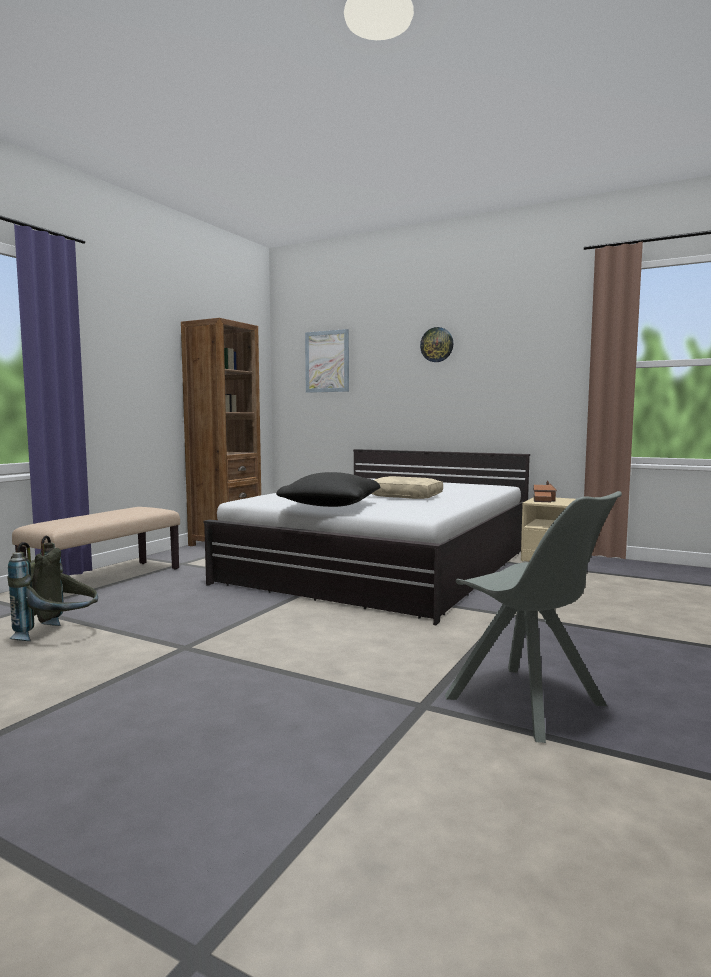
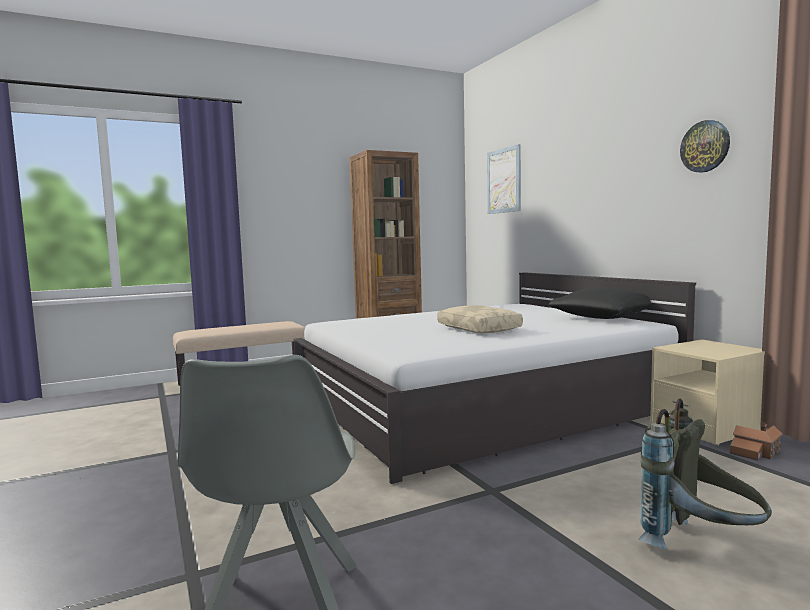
camera: 35 degrees right, 0 degrees up
(60, 635) = (134, 422): grey backpack -> grey backpack (700, 546)
(331, 505) = (371, 333): black pillow -> black pillow (602, 317)
(437, 344) = (597, 150): wall clock -> wall clock (705, 146)
(544, 500) = (696, 346): toy house -> toy house (755, 452)

